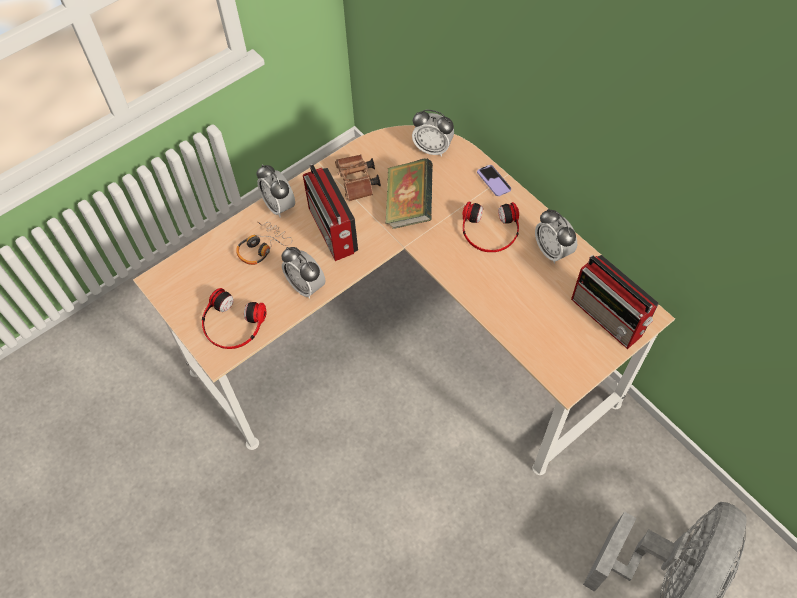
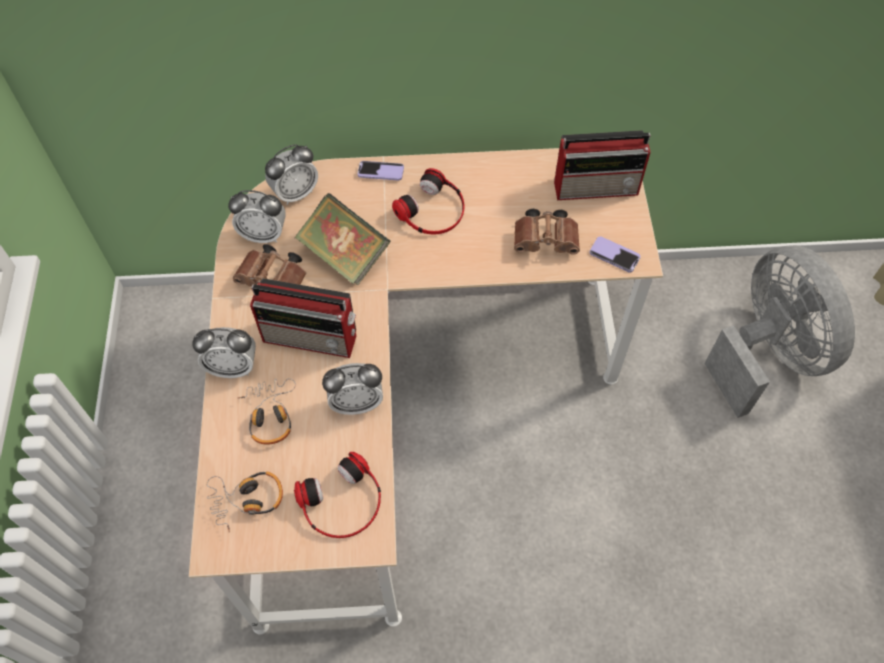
camera: 55 degrees left, 0 degrees up
(198, 274) = (247, 500): none -> headphones
(528, 315) = (547, 241): none -> brown binoculars
(552, 251) = (496, 180): alarm clock -> alarm clock (264, 234)
(555, 365) = (614, 255): none -> phone

